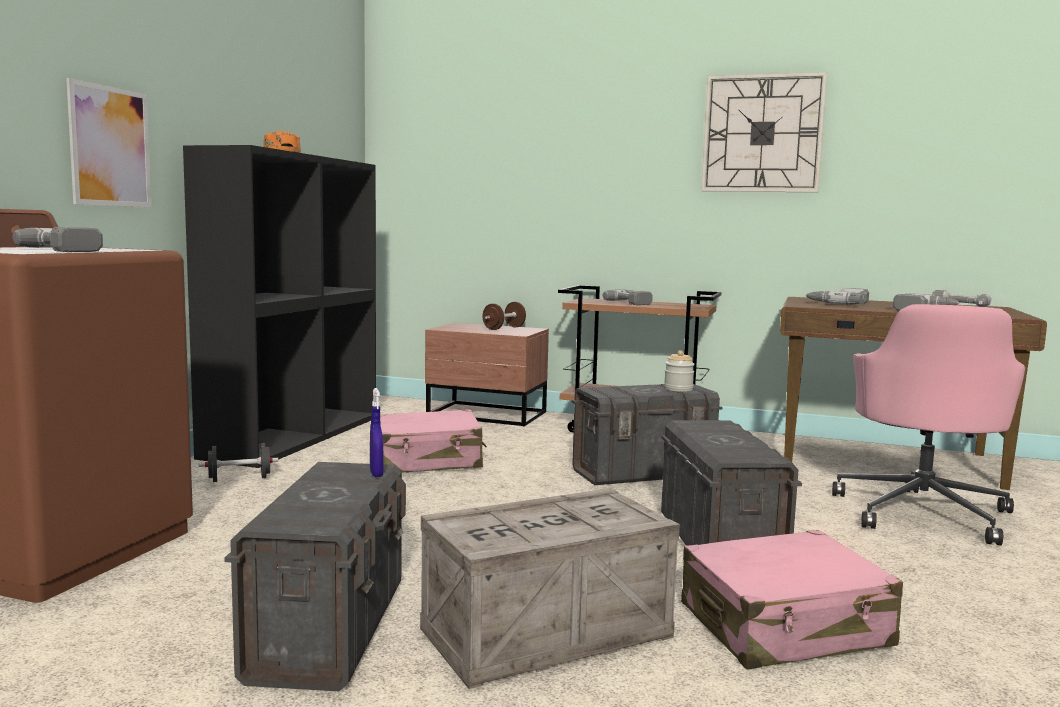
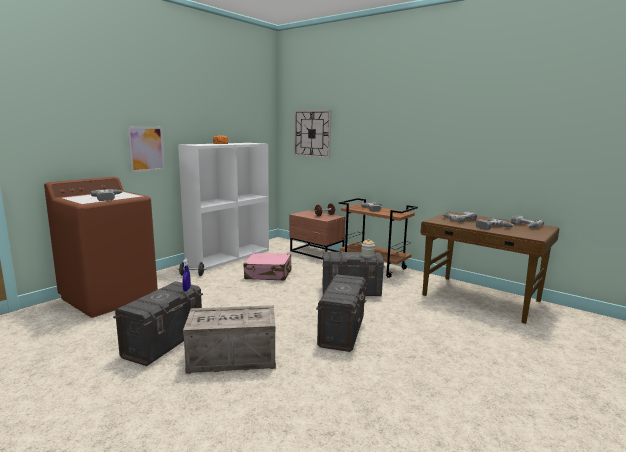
camera: 20 degrees right, 5 degrees up
(294, 436) = (229, 256): black bookcase -> white bookcase
(762, 133) = (439, 130): wall clock -> wall clock (312, 133)
(785, 626) = (324, 372): pink suitcase -> none
(922, 512) = (460, 329): pink office chair -> none

